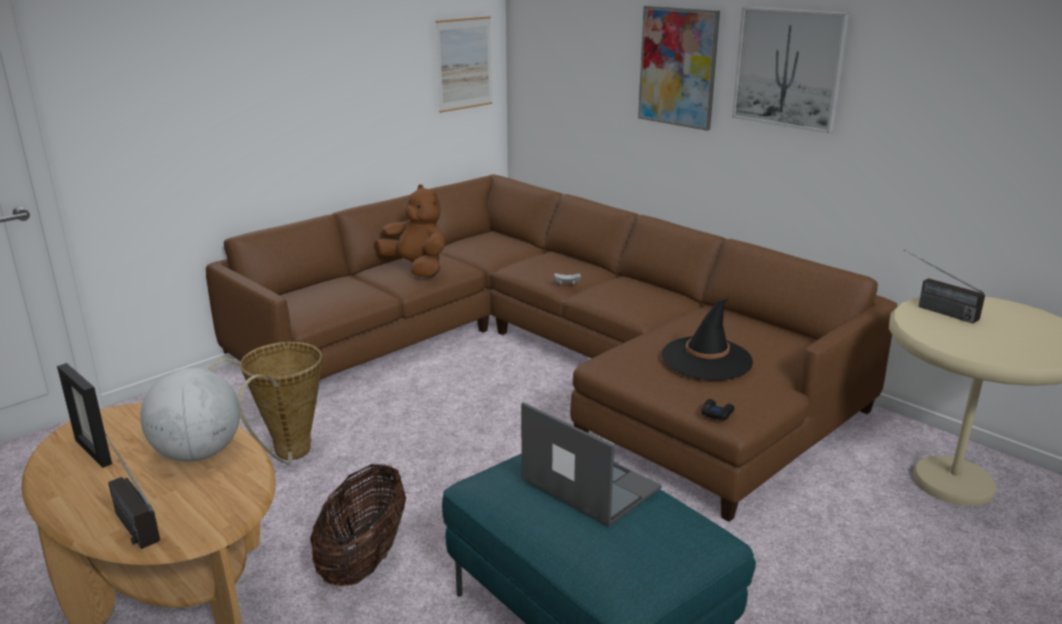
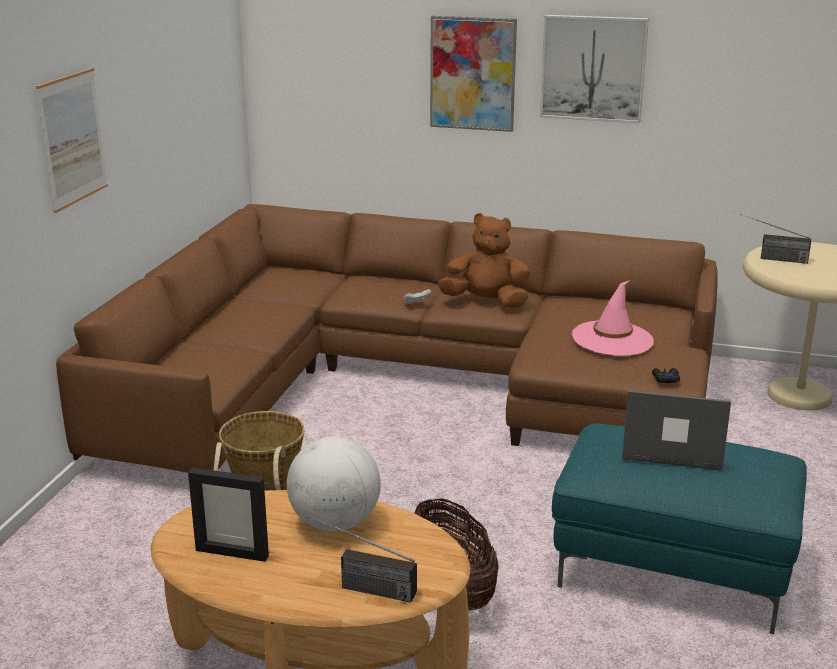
camera: 30 degrees left, 0 degrees up
(416, 269) = (250, 318): brown plush toy -> brown plush toy (486, 302)
(464, 64) = (220, 87): picture -> picture (73, 139)
(706, 359) = (612, 339): black hat -> pink hat

